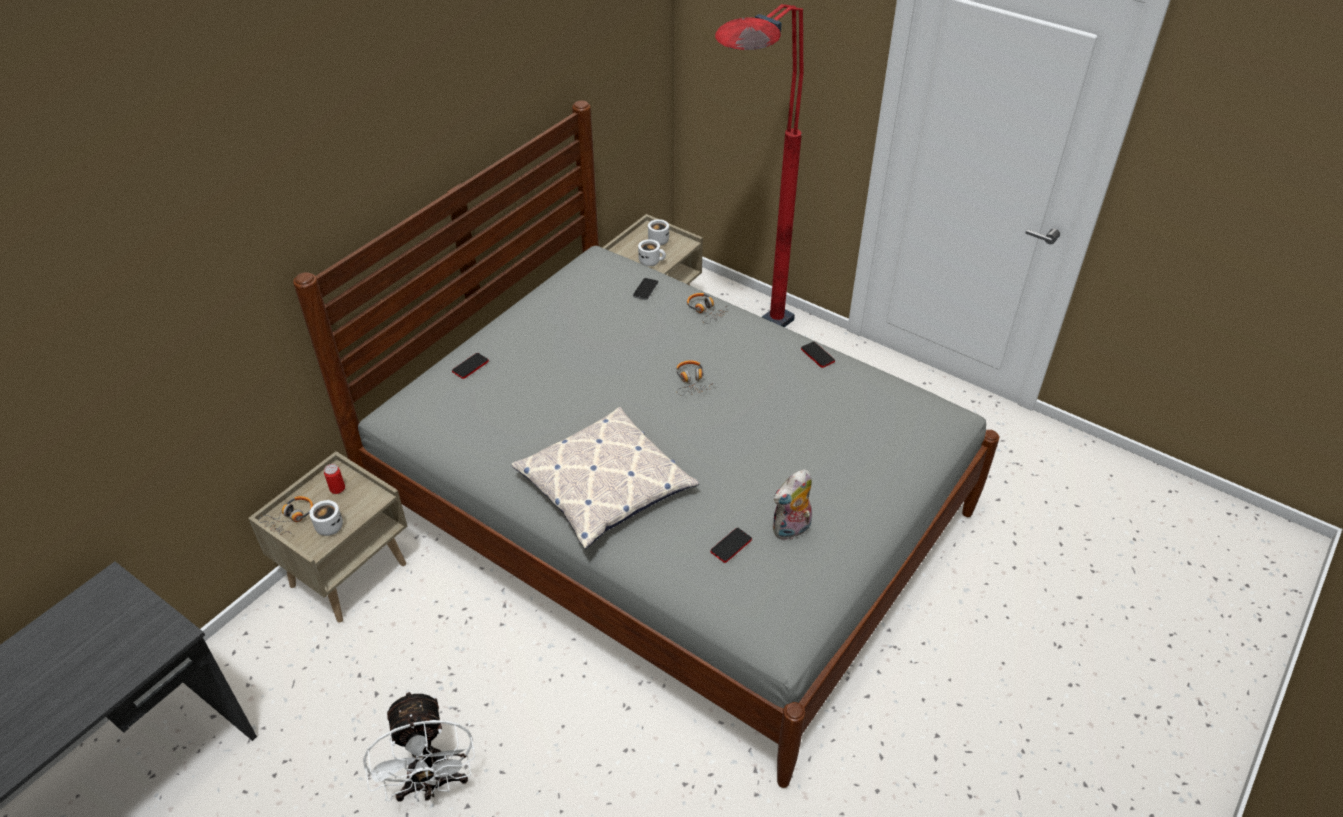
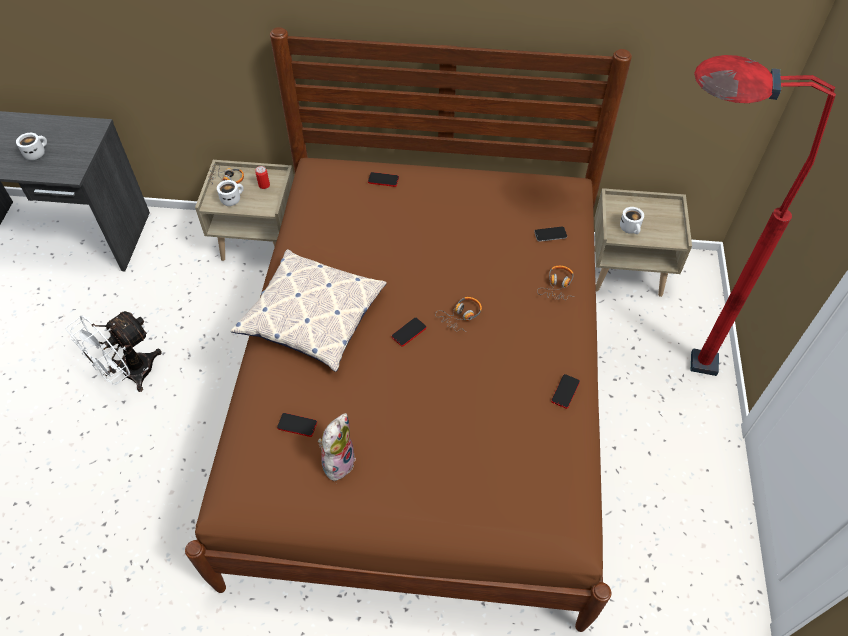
camera: 60 degrees right, 10 degrees up
(657, 240) = (661, 219): white mug -> white mug (36, 153)
(671, 516) = (423, 395): grey bed -> brown bed
(682, 423) = (409, 332): none -> phone
(791, 530) = (338, 461): plush toy -> plush toy turned 90 degrees clockwise

